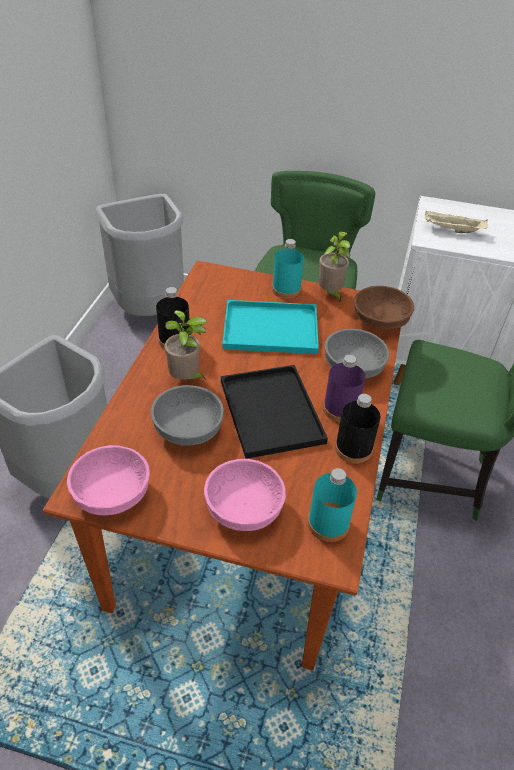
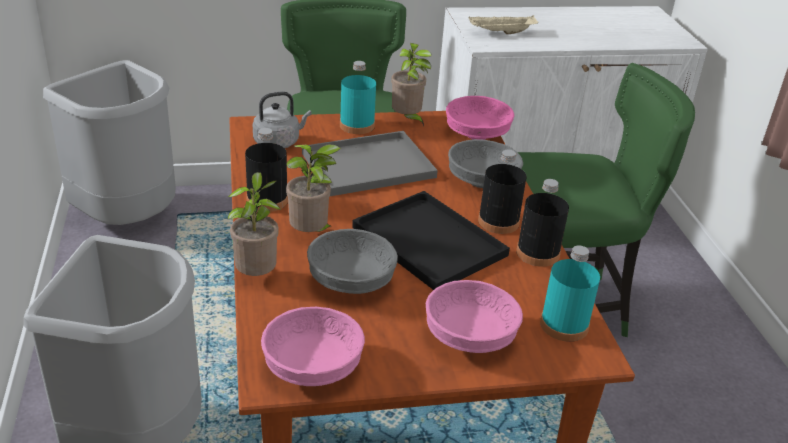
camera: 25 degrees left, 10 degrees down
(125, 403) = (257, 275): none -> potted plant
(217, 291) = (279, 142): none -> grey kettle
(272, 328) = (370, 164): turquoise tray -> grey tray
(340, 409) = (498, 222): purple bottle -> black bottle
(379, 320) = (476, 134): brown bowl -> pink bowl

